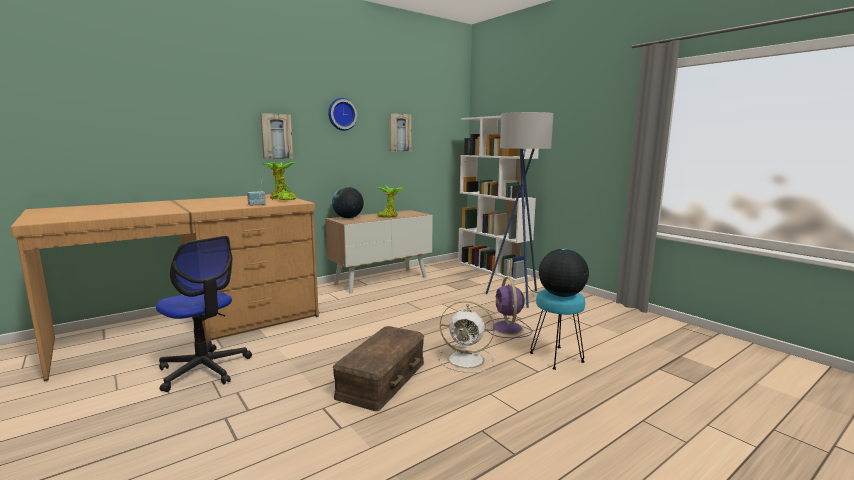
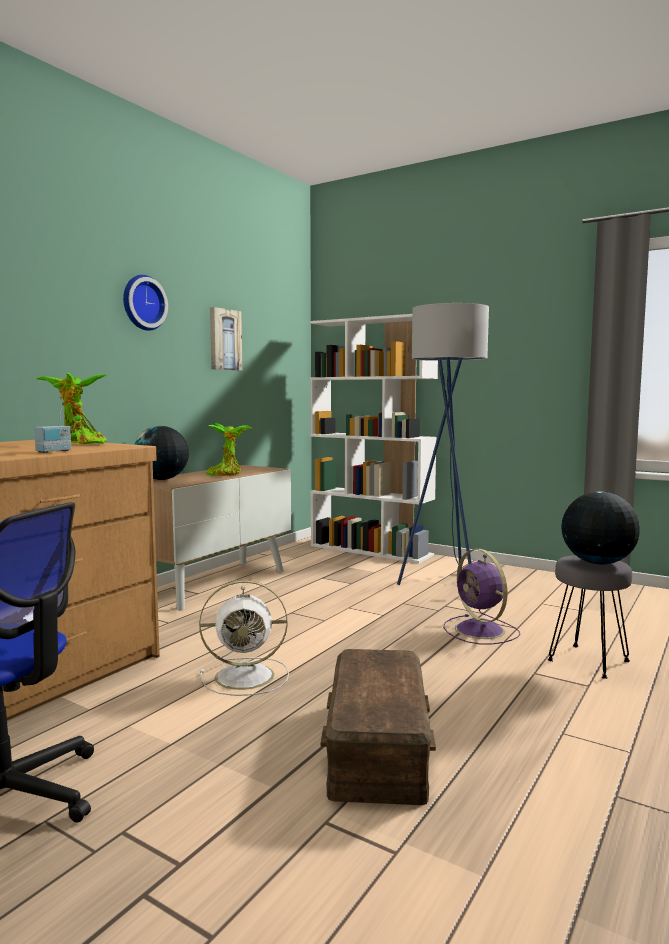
camera: 20 degrees left, 5 degrees down
(276, 136) = (38, 333): picture -> none
(467, 360) = (475, 686): white fan -> white fan (247, 676)
(555, 357) = (588, 661): turquoise stool -> grey stool

